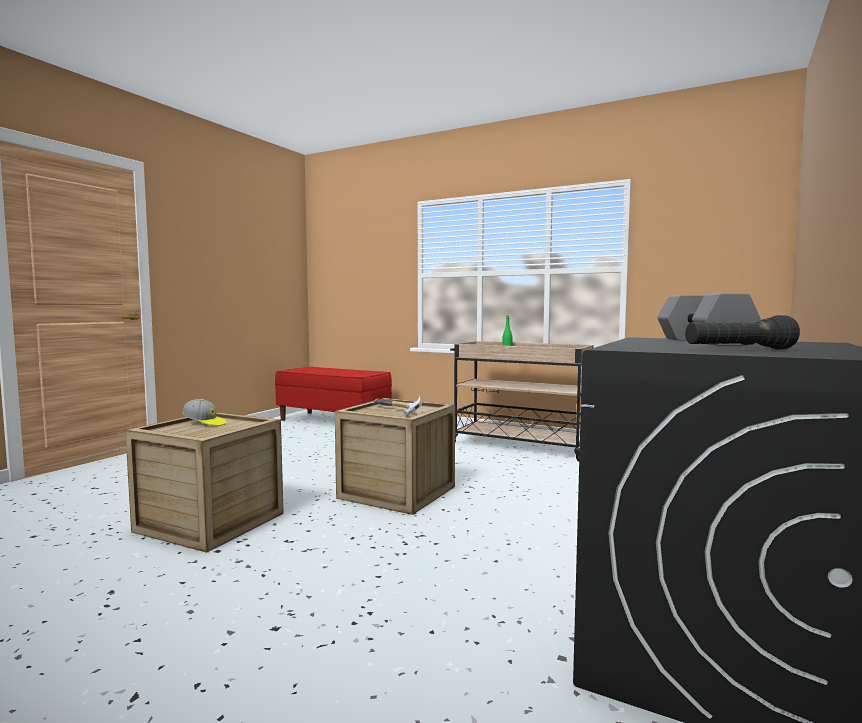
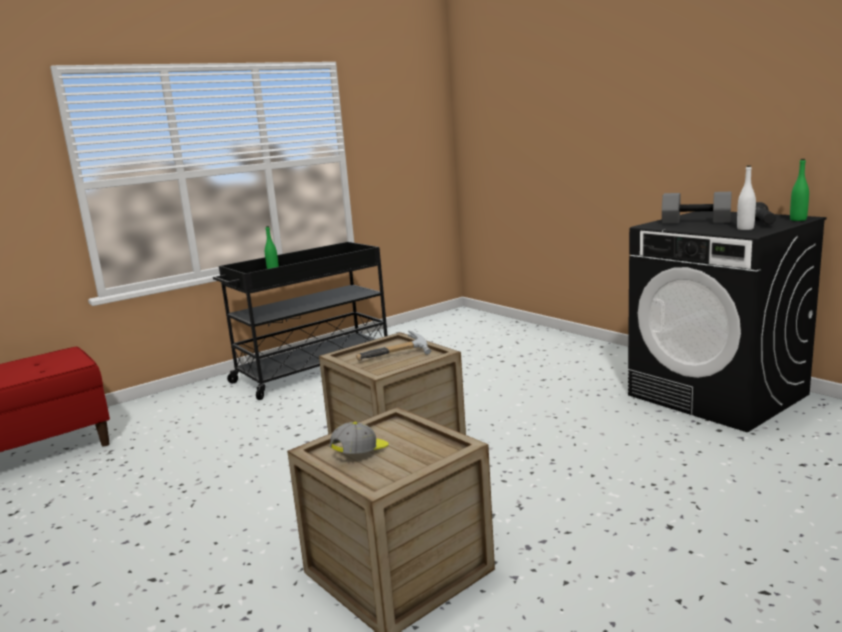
camera: 65 degrees left, 10 degrees up
(519, 446) = (313, 370): beige cart -> black cart
(664, 347) = (745, 229): none -> white bottle
(820, 355) = (798, 220): none -> green bottle

